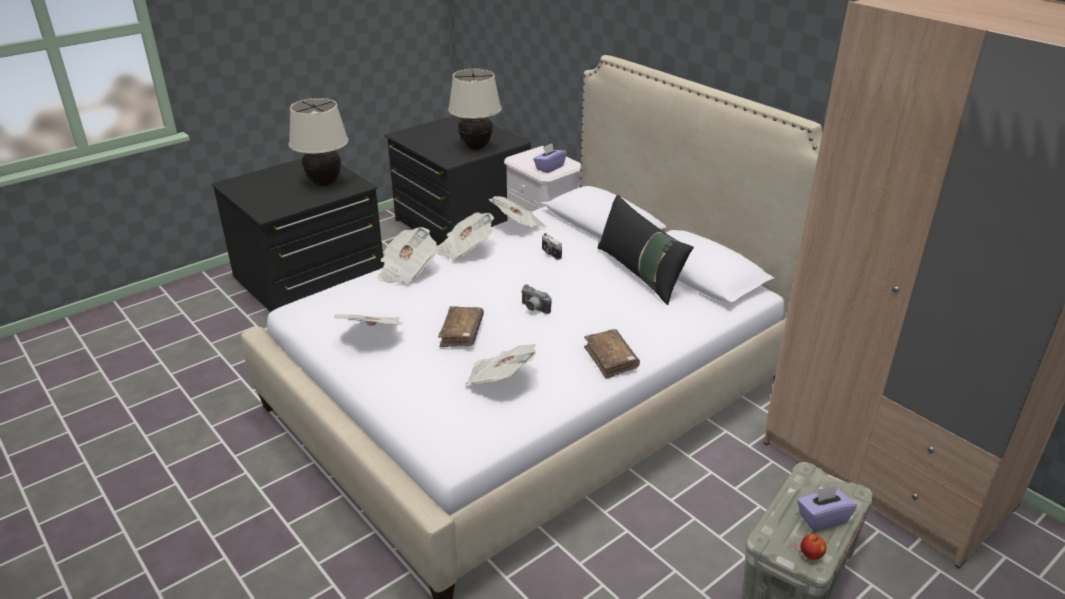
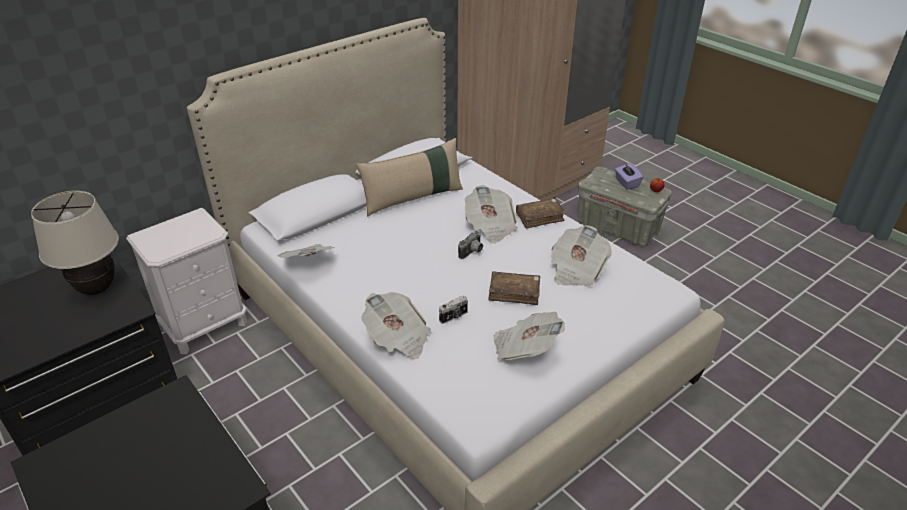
camera: 90 degrees left, 5 degrees up
(324, 183) = (148, 436): beige table lamp -> none
(464, 250) = (356, 298): newspaper -> newspaper (490, 226)
(549, 168) = (197, 230): purple tissue box -> none
(550, 254) = (373, 243): camera -> camera (454, 317)
(640, 273) = (413, 198): black pillow -> beige pillow

